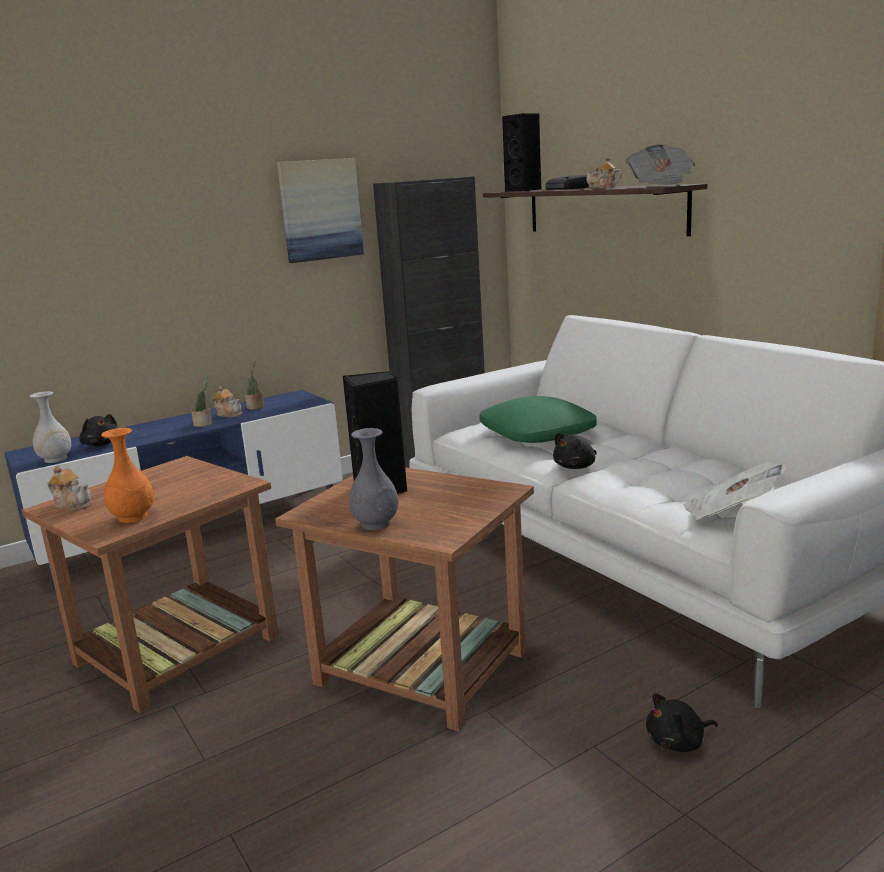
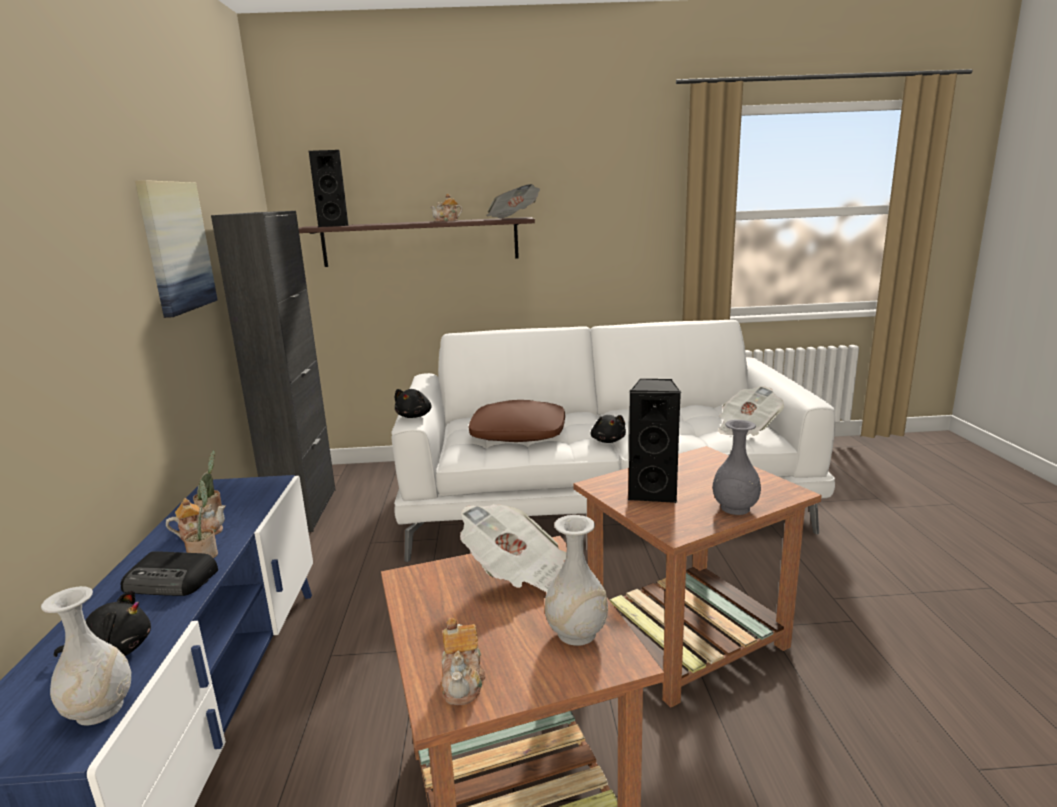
camera: 60 degrees left, 0 degrees up
(73, 504) = (463, 681): teapot -> teapot turned 120 degrees clockwise
(132, 517) = (577, 633): orange vase -> white vase
(201, 486) = (518, 574): none -> newspaper
(538, 433) = (518, 433): green pillow -> brown pillow
(567, 188) = (395, 223): radio -> radio (172, 581)
(678, 742) = (841, 569): black plush toy -> black plush toy (415, 416)

